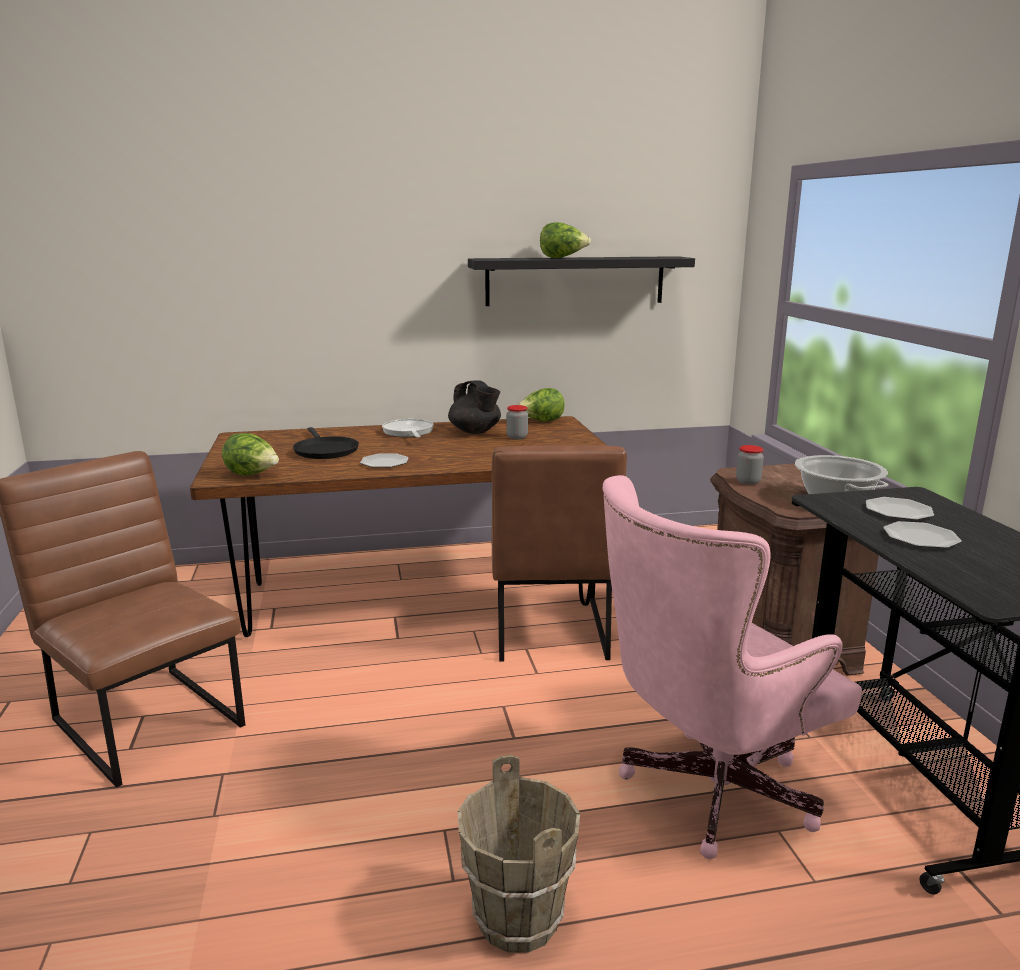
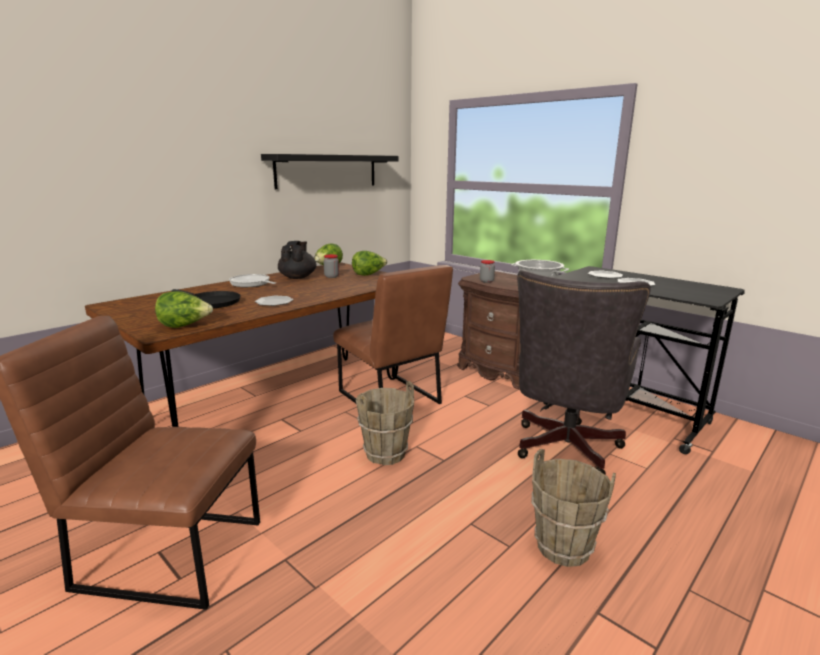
camera: 35 degrees left, 0 degrees up
(454, 701) = (385, 454): none -> brown bucket
(475, 432) = (298, 277): black teapot -> black teapot turned 105 degrees counterclockwise
(562, 258) = (325, 154): lettuce -> lettuce (368, 274)
(709, 795) = (565, 450): pink office chair -> grey office chair

